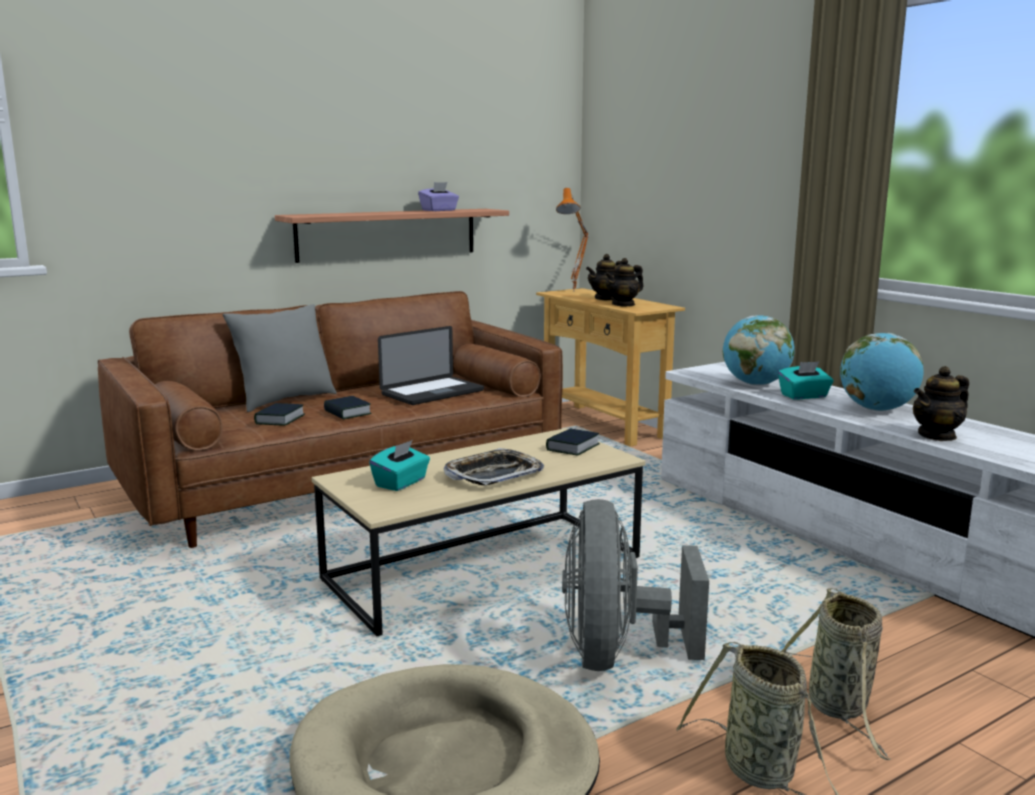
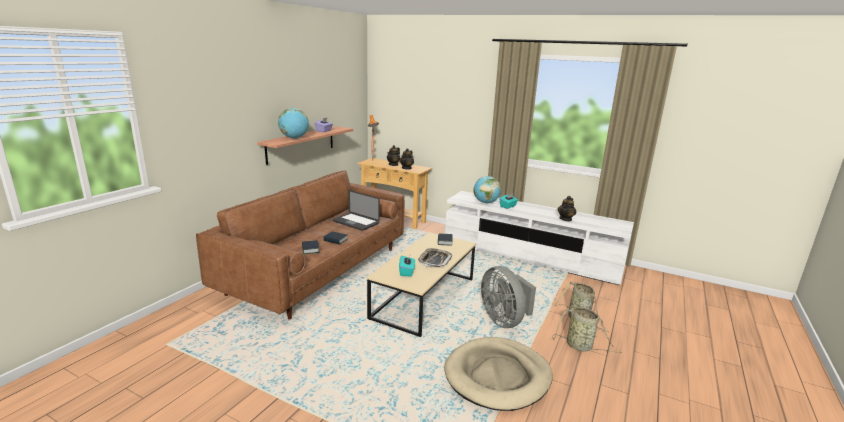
camera: 30 degrees left, 5 degrees up
(284, 400) = (292, 237): grey pillow -> none
(432, 393) = (355, 222): laptop -> laptop turned 105 degrees clockwise
(877, 410) = (536, 209): globe -> globe (294, 138)

